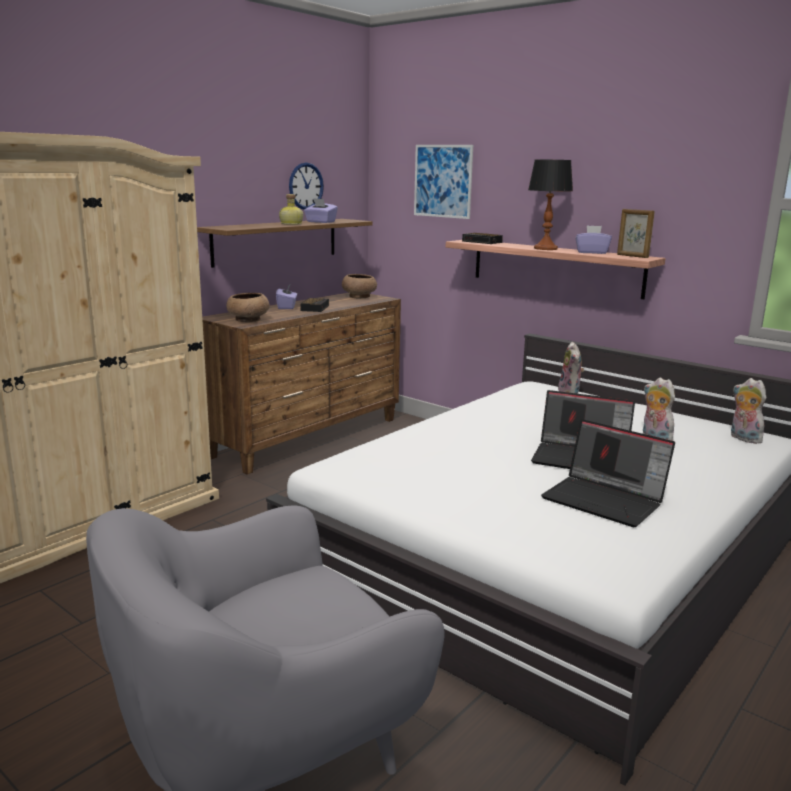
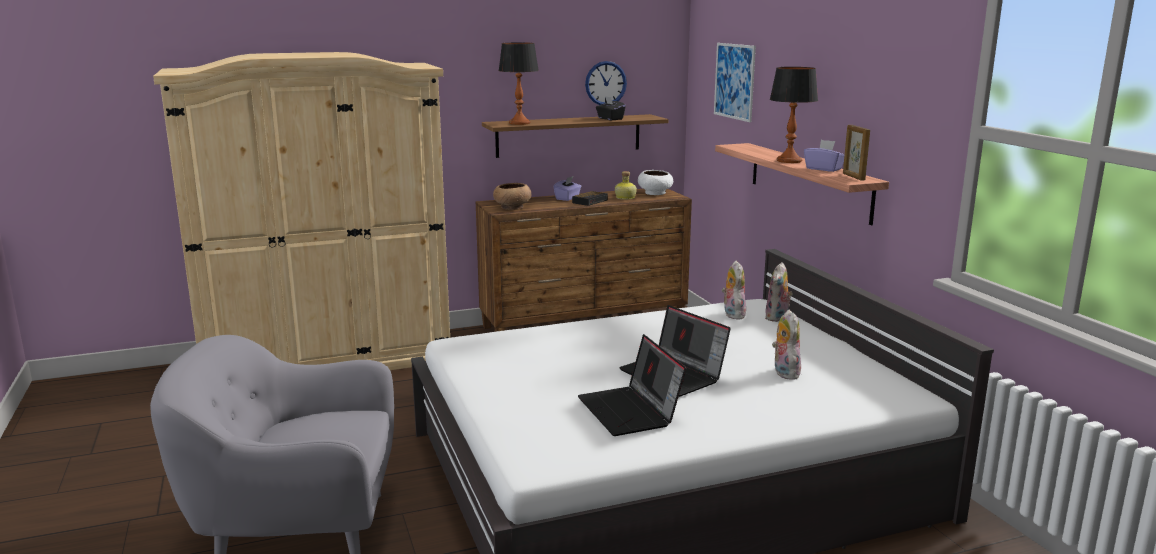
camera: 30 degrees right, 0 degrees up
(243, 227) = (520, 123): none -> table lamp
(291, 224) = (574, 121): bottle -> bottle (625, 198)
(320, 222) = (610, 119): purple tissue box -> black tissue box
(359, 296) = (655, 193): brown bowl -> white bowl
(482, 242) = (750, 148): alarm clock -> none
(743, 438) = (883, 391): plush toy -> plush toy (732, 314)

